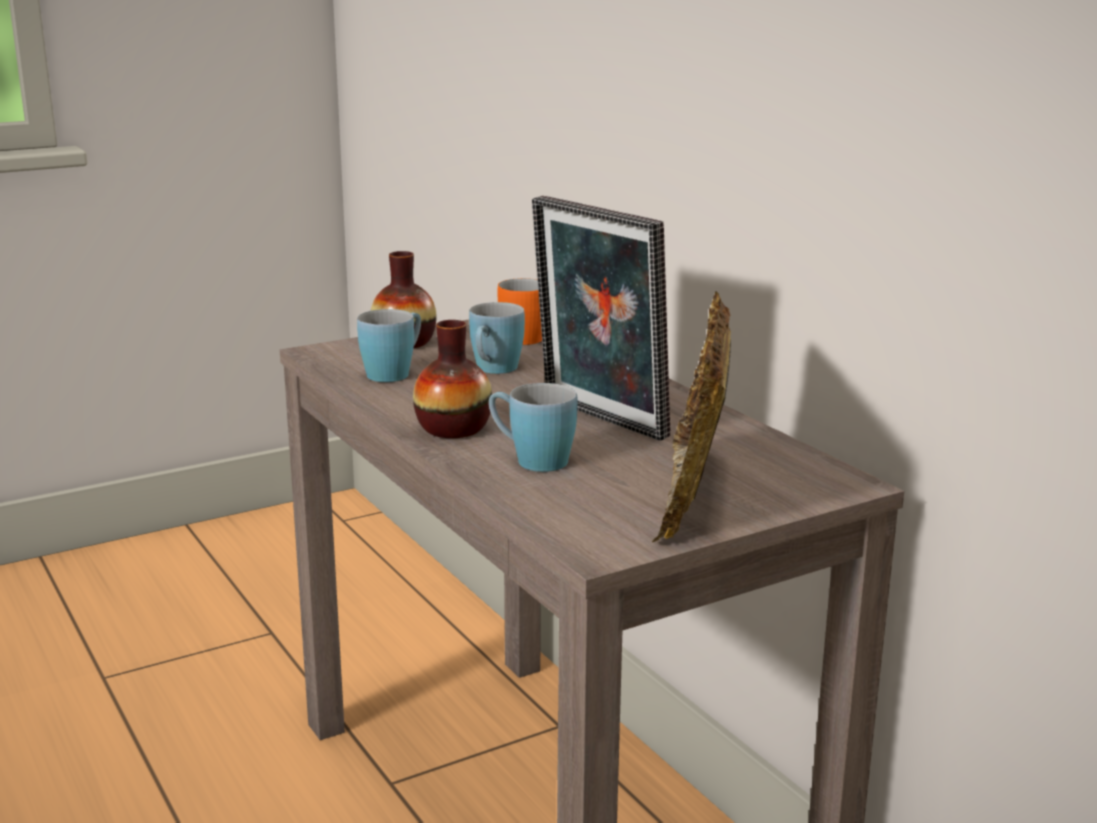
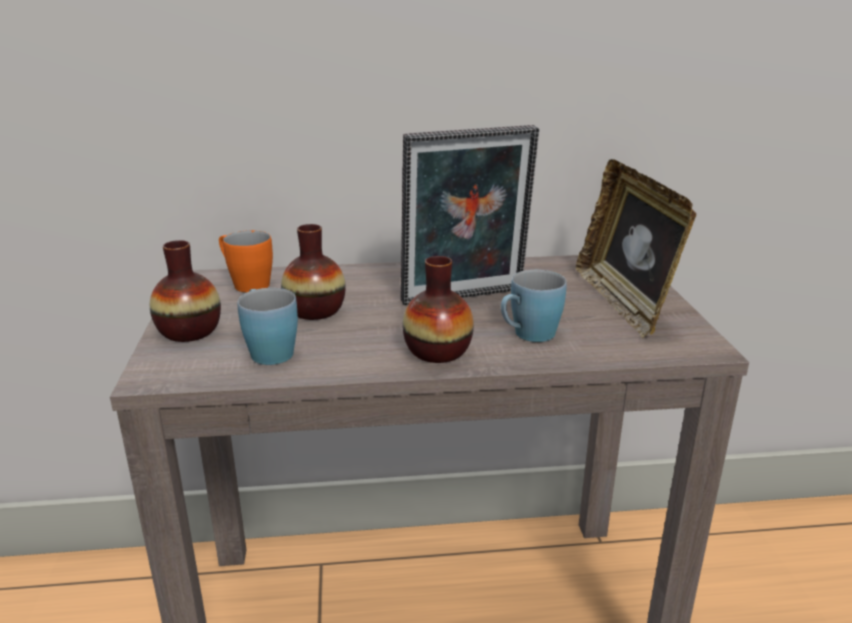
camera: 65 degrees left, 5 degrees up
(493, 370) = (315, 310): blue mug -> vase
(692, 496) = (623, 302): picture frame -> picture frame turned 45 degrees clockwise

